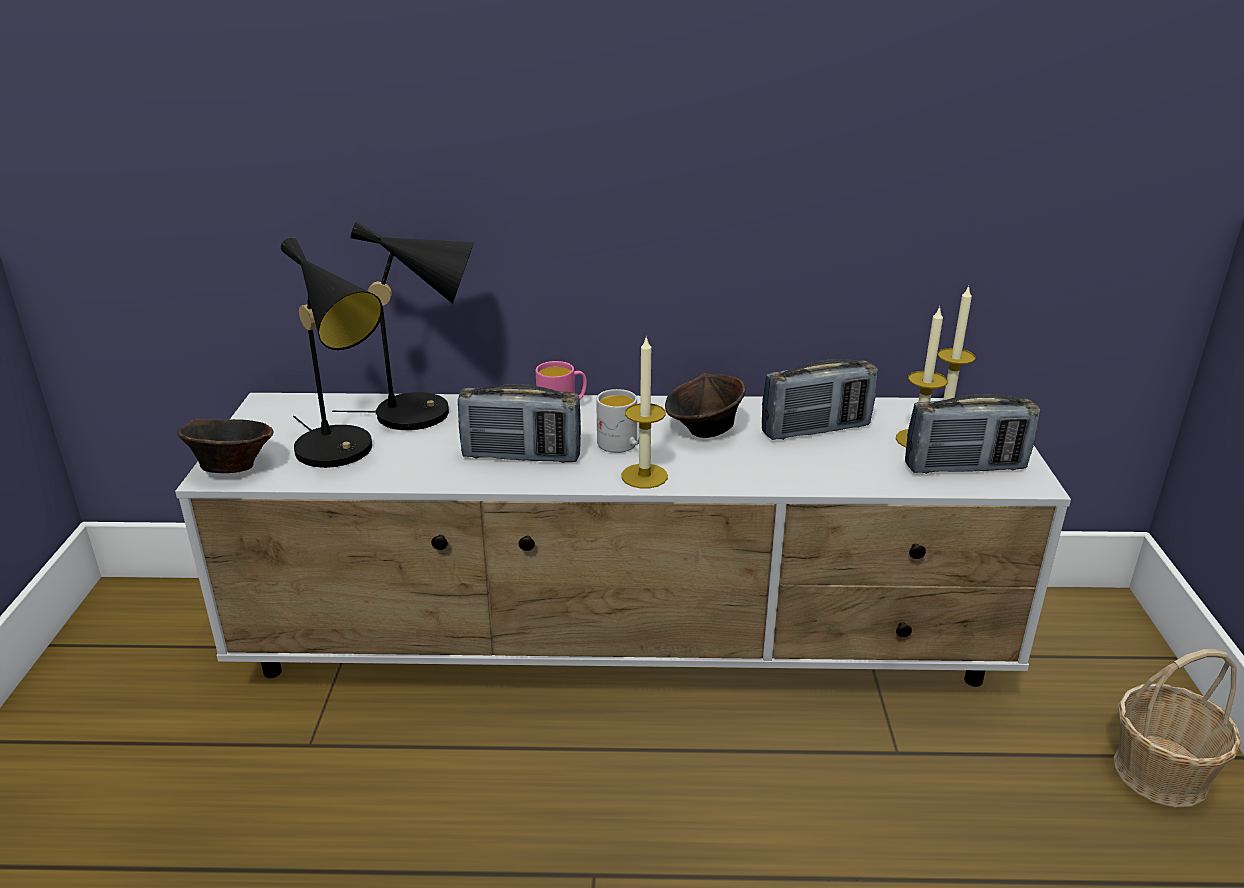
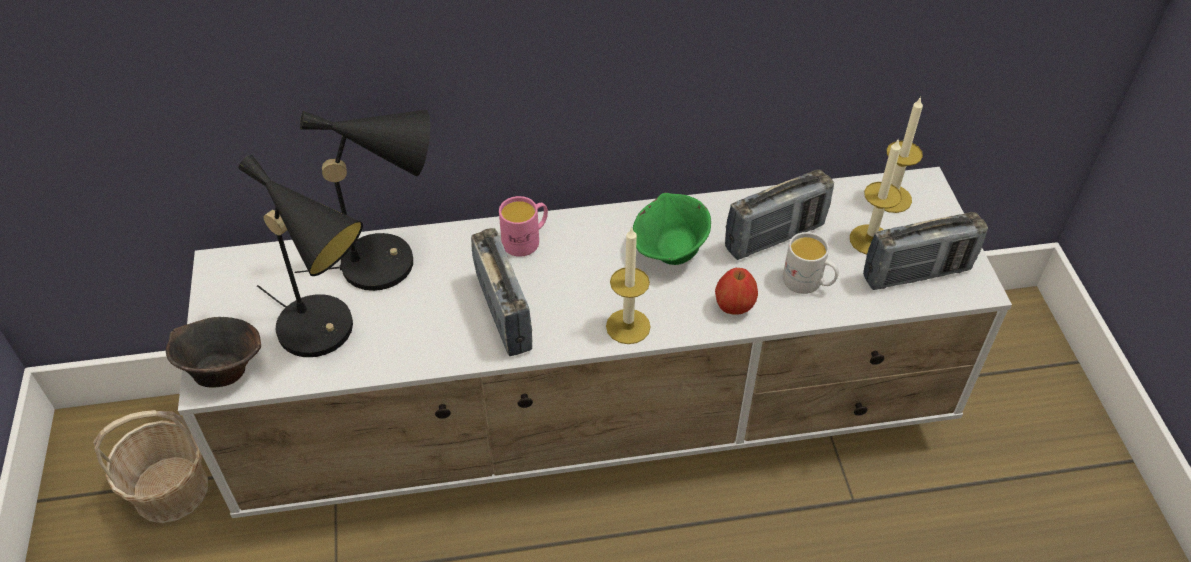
camera: 10 degrees left, 20 degrees up
(521, 456) = (504, 313): radio -> radio turned 105 degrees counterclockwise
(622, 446) = (597, 286): white mug -> white mug (808, 283)
(704, 431) = (670, 253): brown bowl -> green bowl
(760, 473) = (733, 307): none -> apple
(1161, 773) = (1068, 487): basket -> basket (171, 490)

